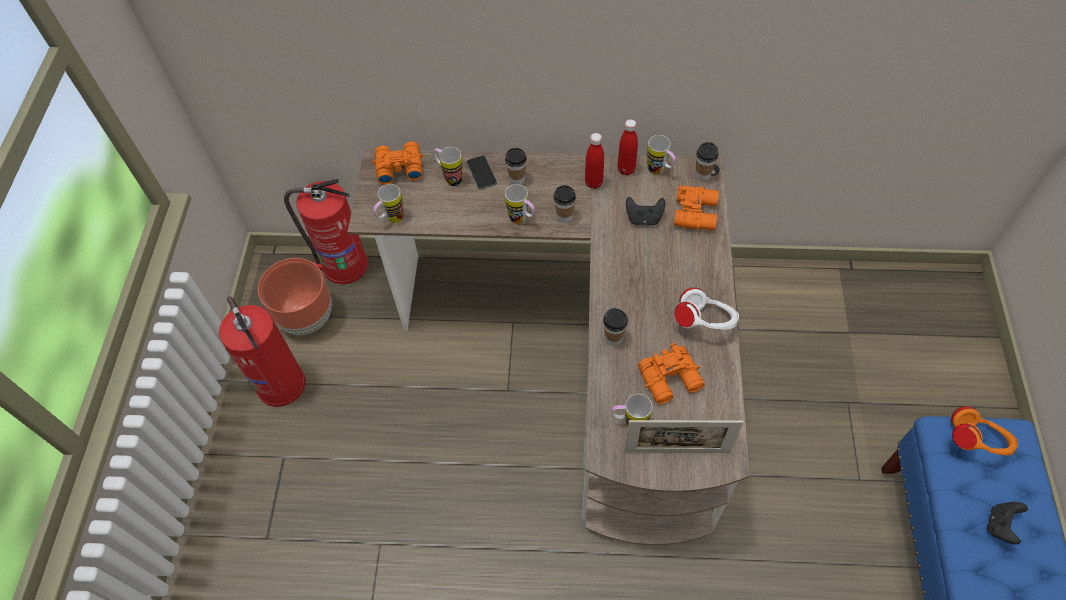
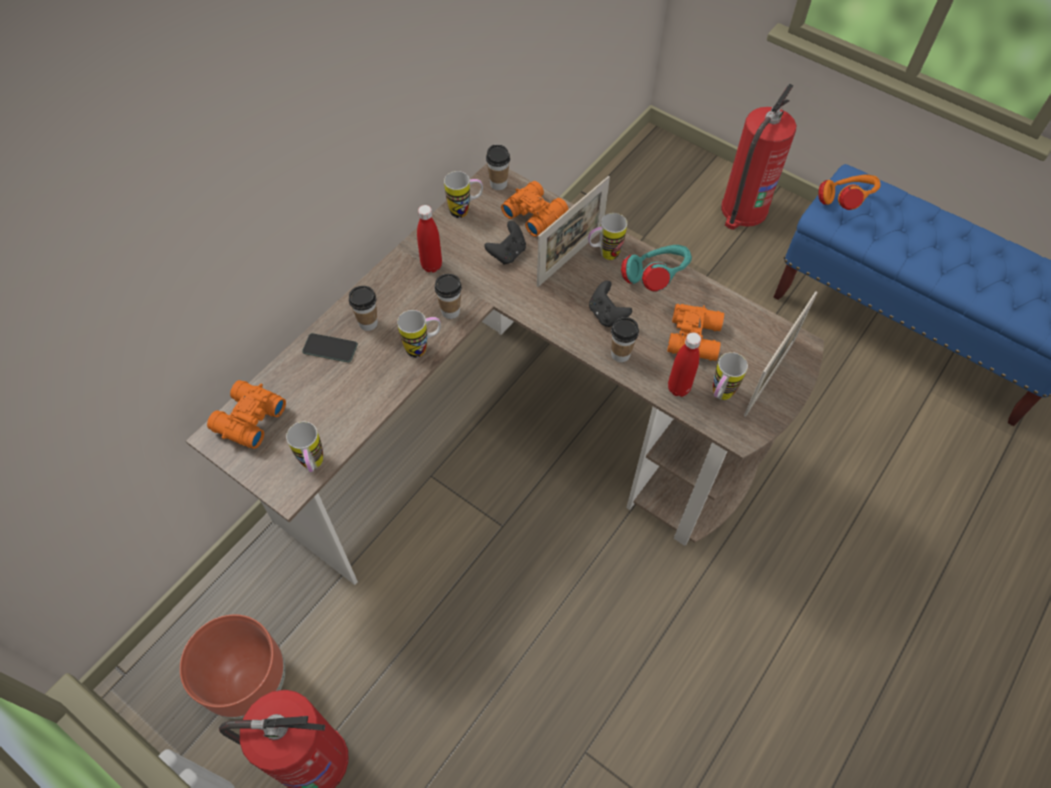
camera: 60 degrees left, 0 degrees up
(344, 265) = (216, 601): fire extinguisher -> fire extinguisher (743, 210)
(449, 177) = (308, 380): mug -> mug (604, 254)
(626, 169) = (439, 233): red bottle -> red bottle (678, 388)
(676, 257) = (570, 257): none -> picture frame
(704, 323) = (655, 279): white headphones -> turquoise headphones
(1000, 525) = (918, 234): black game controller -> black game controller (607, 314)

